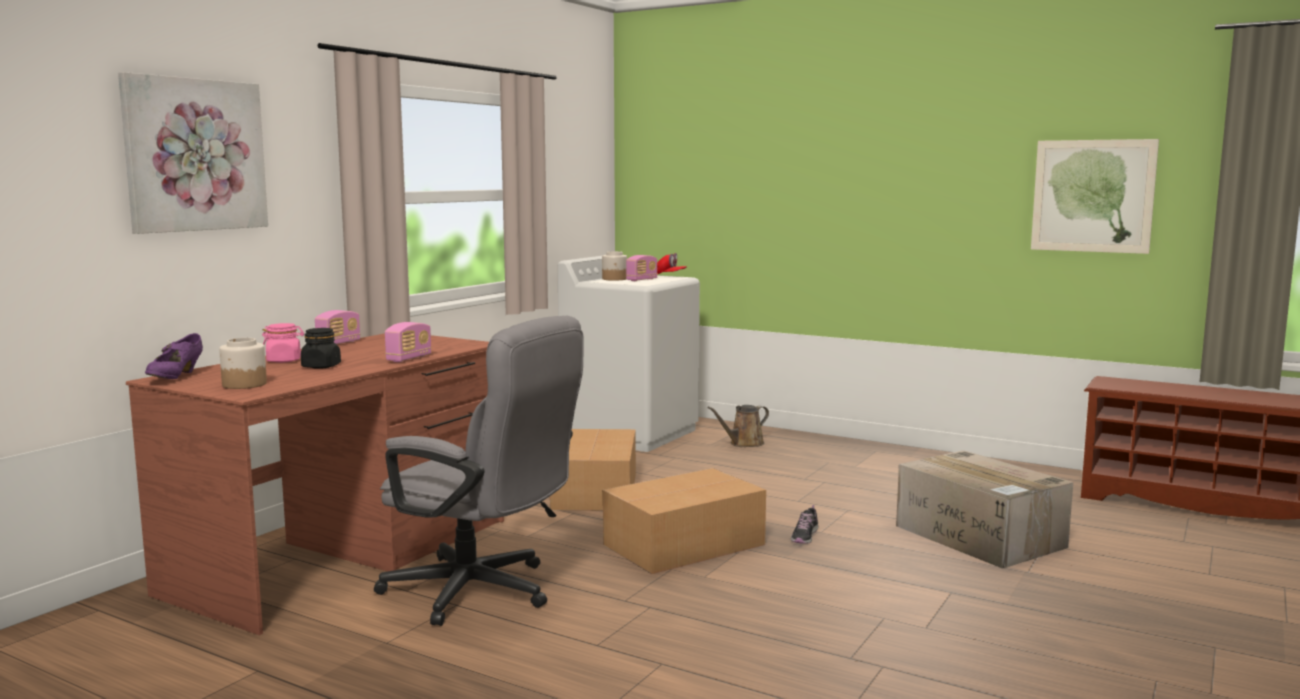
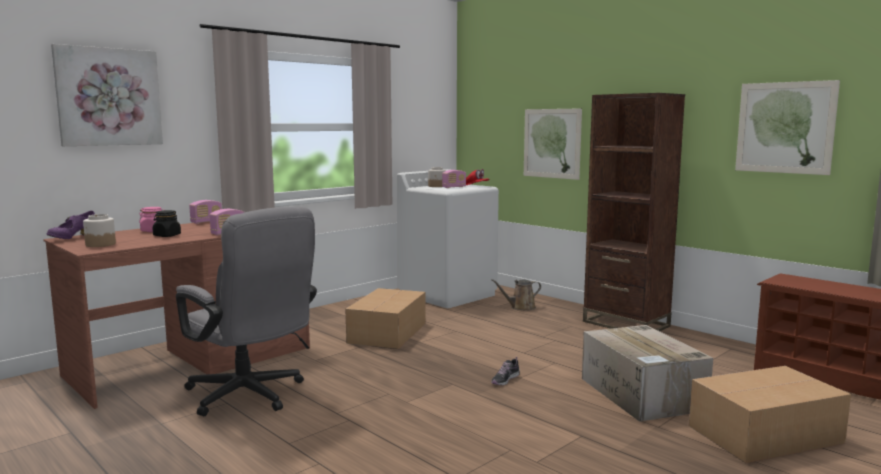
camera: 15 degrees right, 0 degrees up
(686, 544) = (415, 377): cardboard box -> cardboard box (767, 434)
(769, 216) = (551, 143): none -> picture
(893, 454) = (626, 324): none -> brown bookcase

